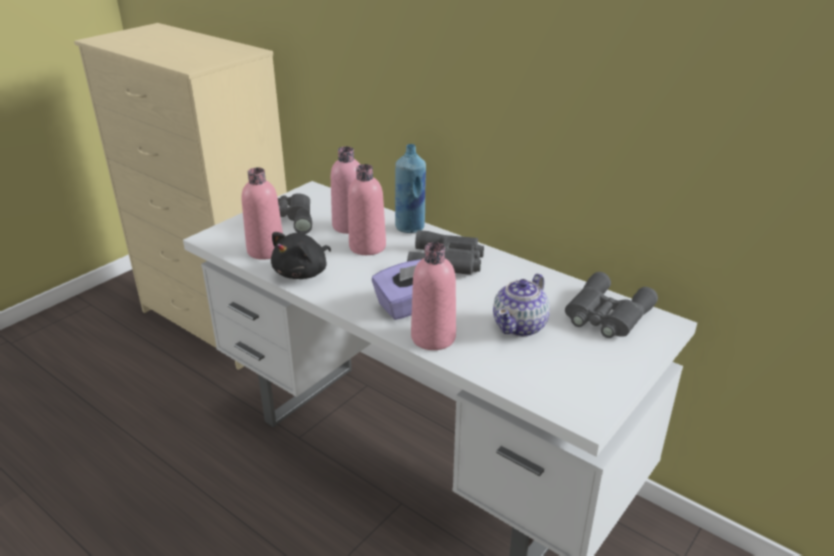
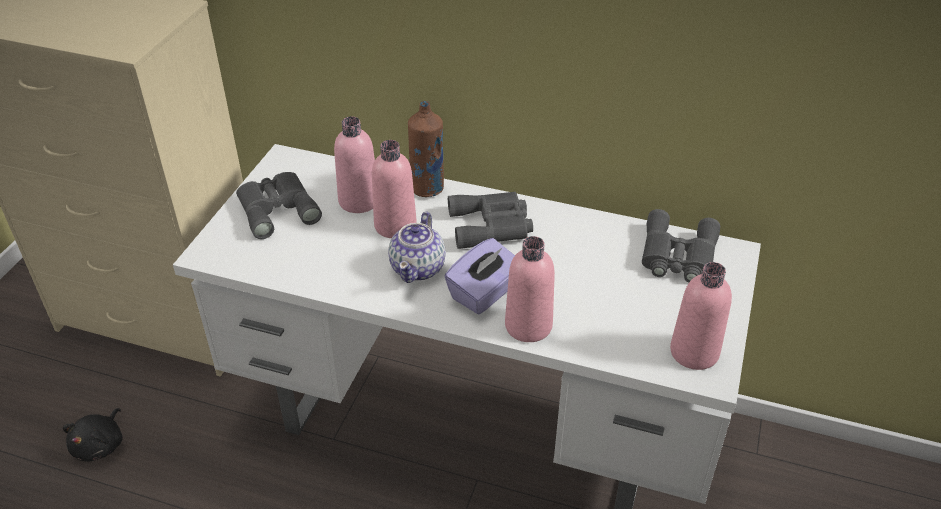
camera: 20 degrees left, 10 degrees up
(266, 251) = (284, 257): pink bottle -> pink bottle (694, 352)
(303, 273) = (345, 278): black plush toy -> black plush toy (100, 445)
(410, 227) = (427, 188): blue bottle -> brown bottle
(520, 326) = (604, 289): teapot -> teapot (418, 268)

